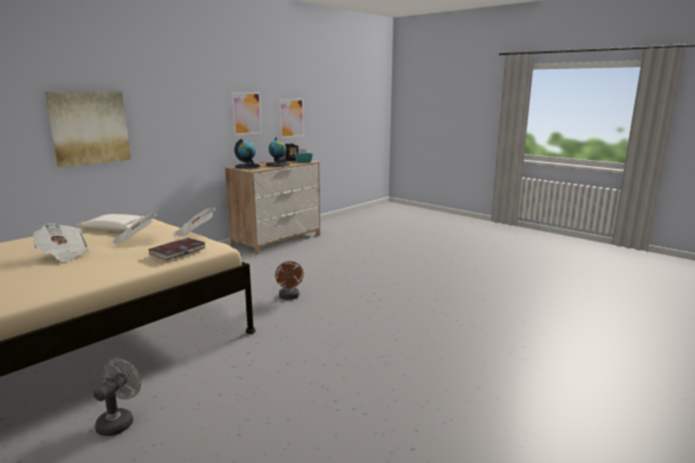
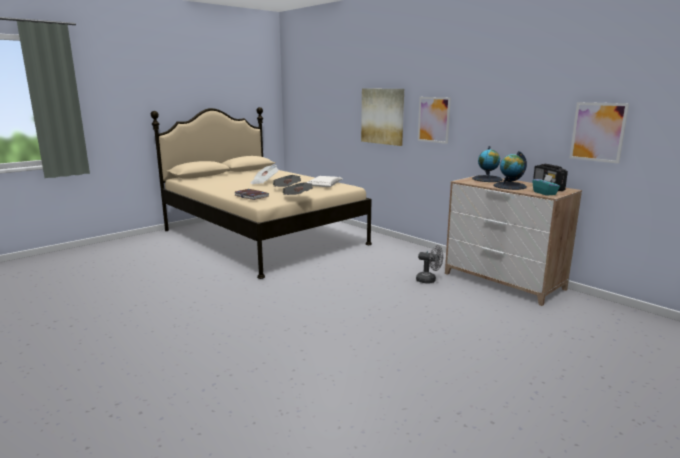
camera: 95 degrees right, 0 degrees up
(119, 421) = (181, 256): grey fan -> grey fan (429, 280)
(246, 113) = (521, 118): picture -> picture (433, 119)
(289, 297) = (324, 290): brown fan -> none

